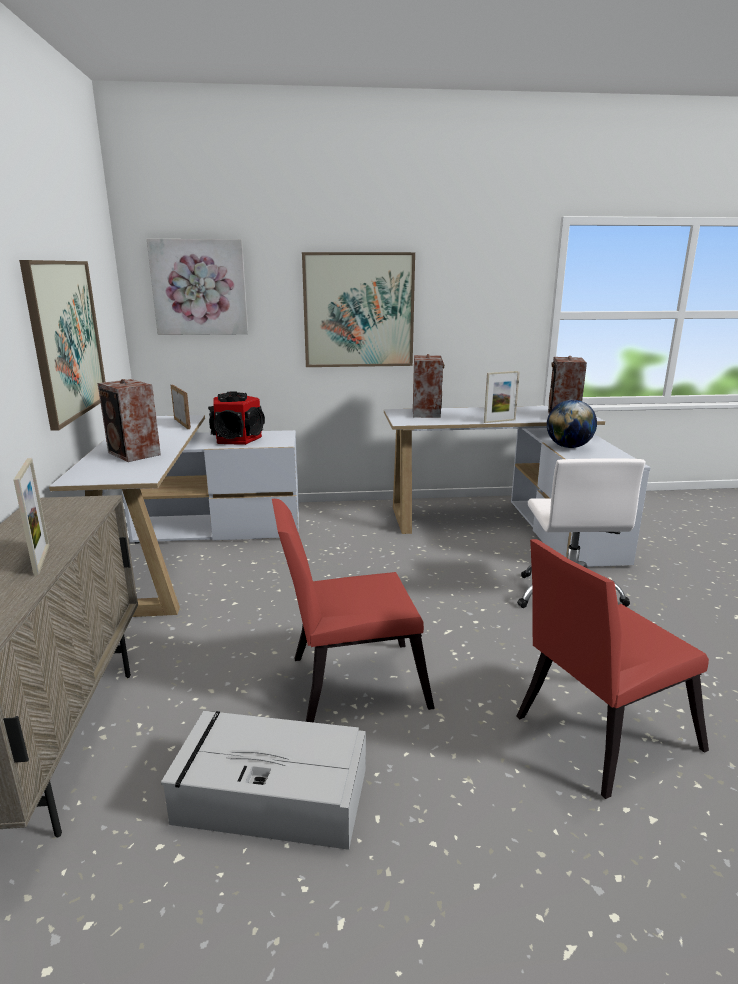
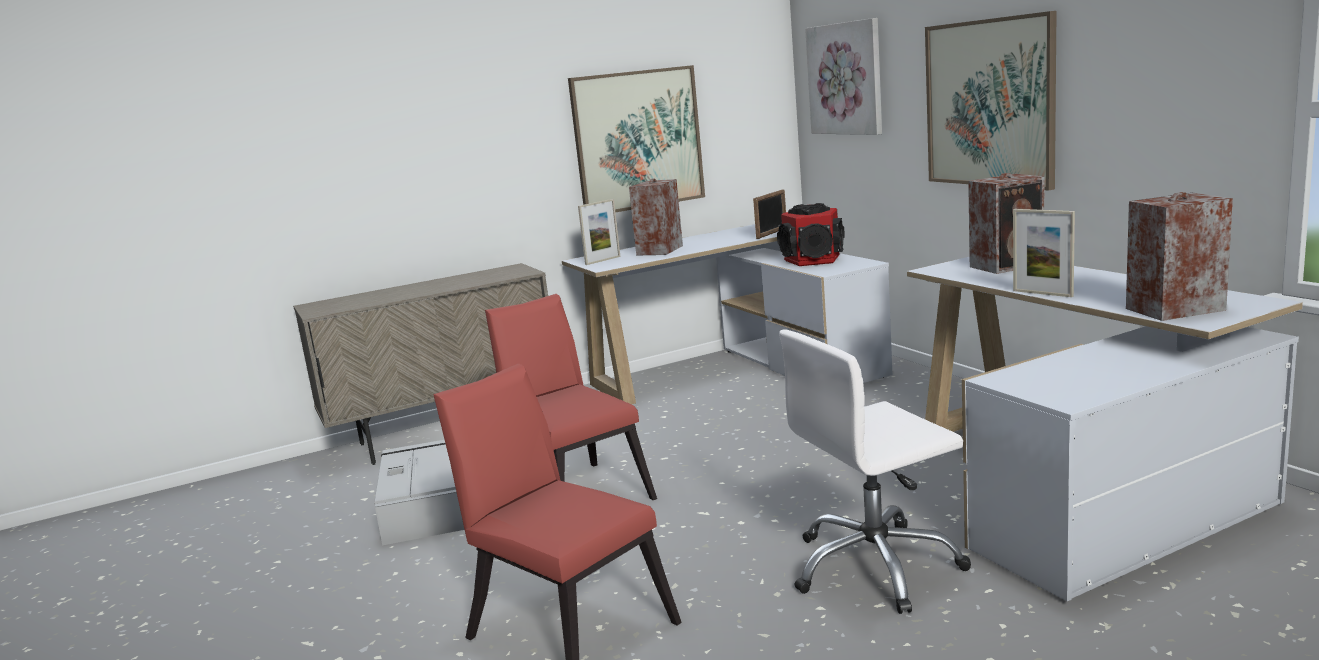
camera: 70 degrees right, 5 degrees down
(42, 559) = (422, 292): picture frame -> picture frame (603, 260)
(568, 447) = (1086, 358): globe -> none

